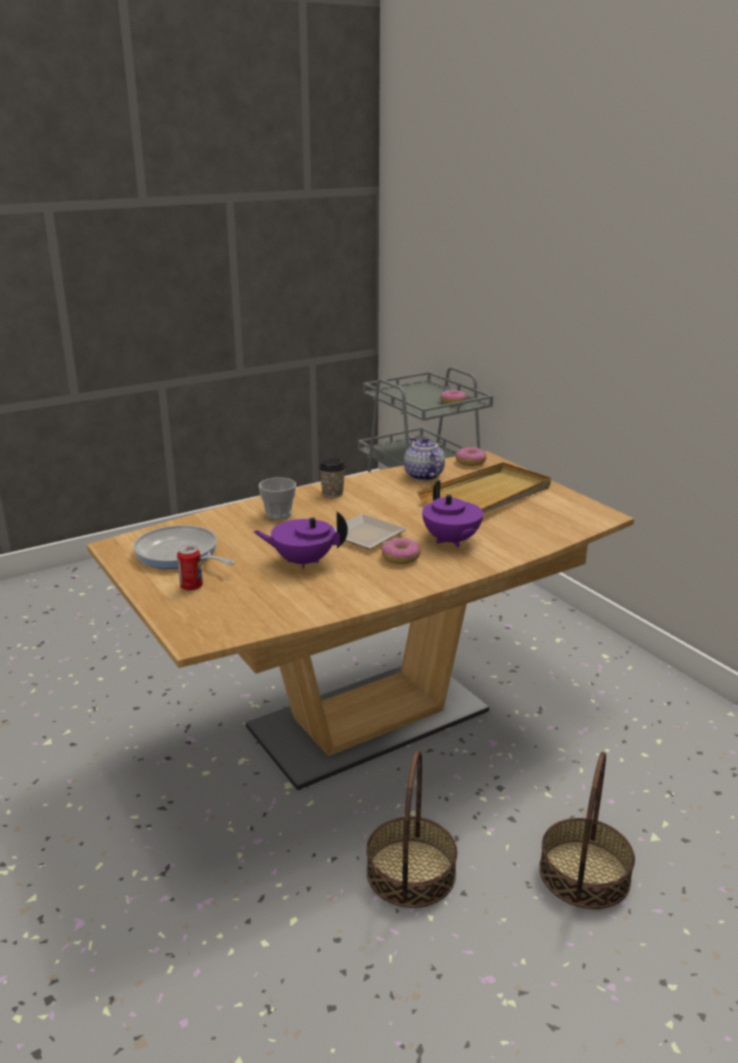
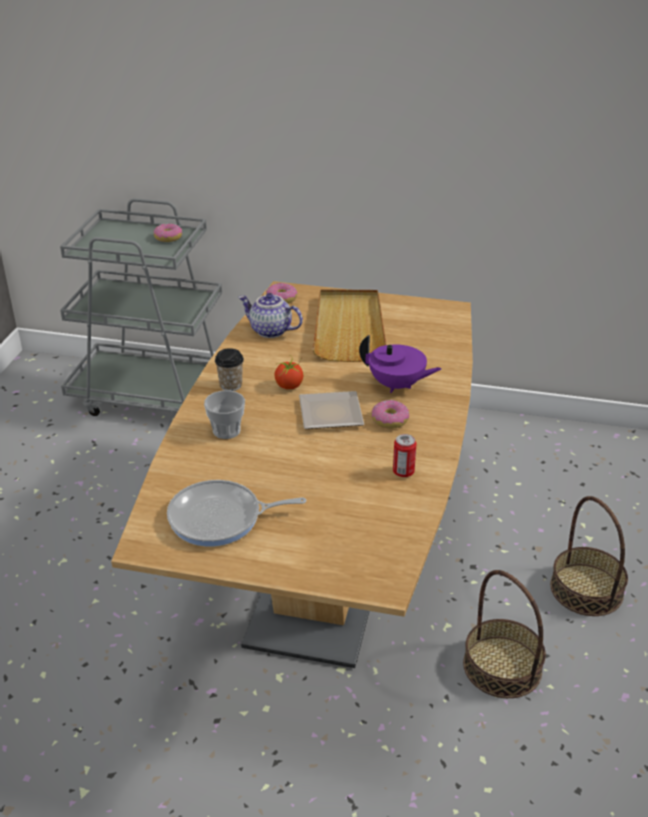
camera: 45 degrees left, 10 degrees up
(191, 587) = (291, 542): can -> can (403, 472)
(302, 561) = (329, 465): purple teapot -> none
(370, 509) = (289, 386): none -> tomato

